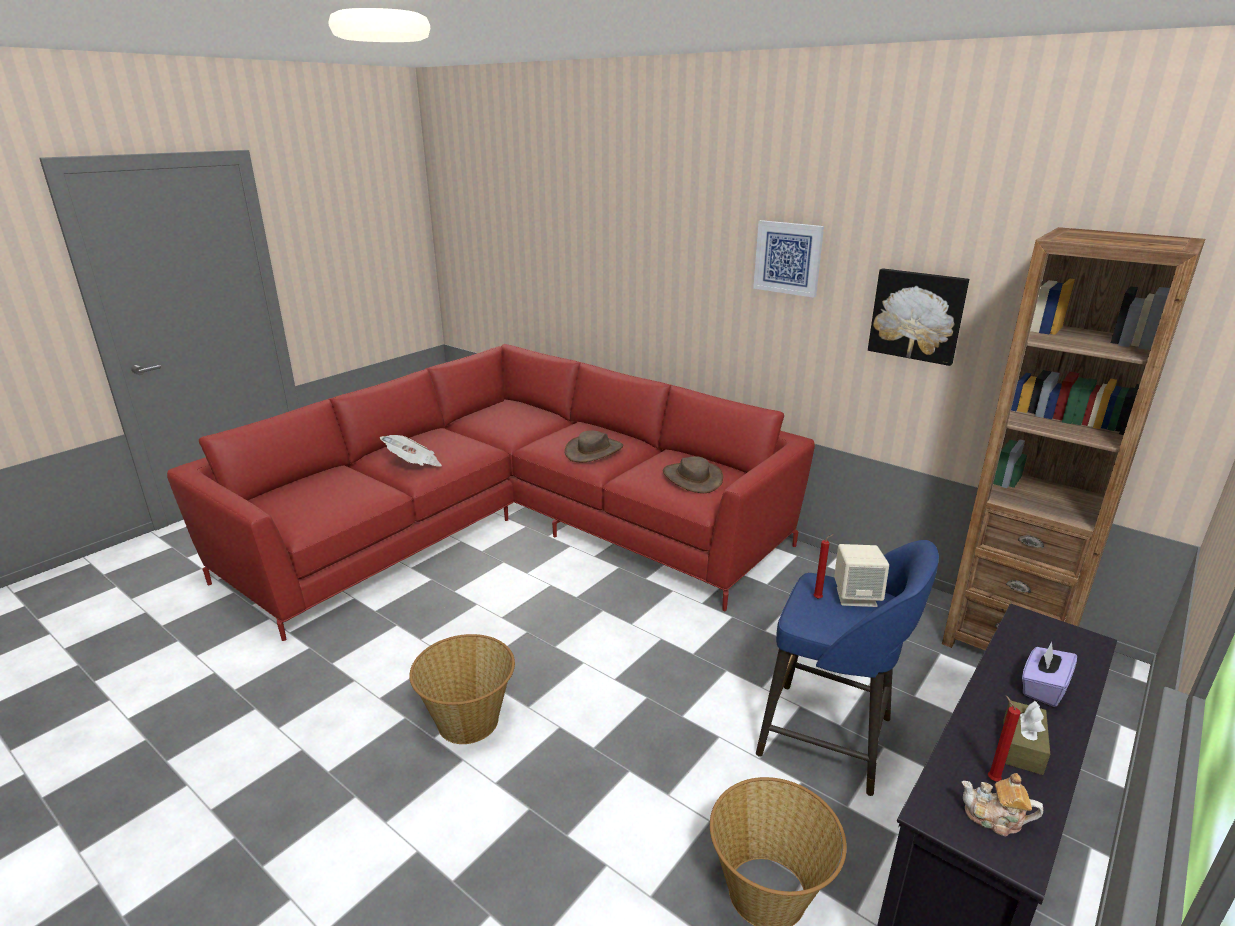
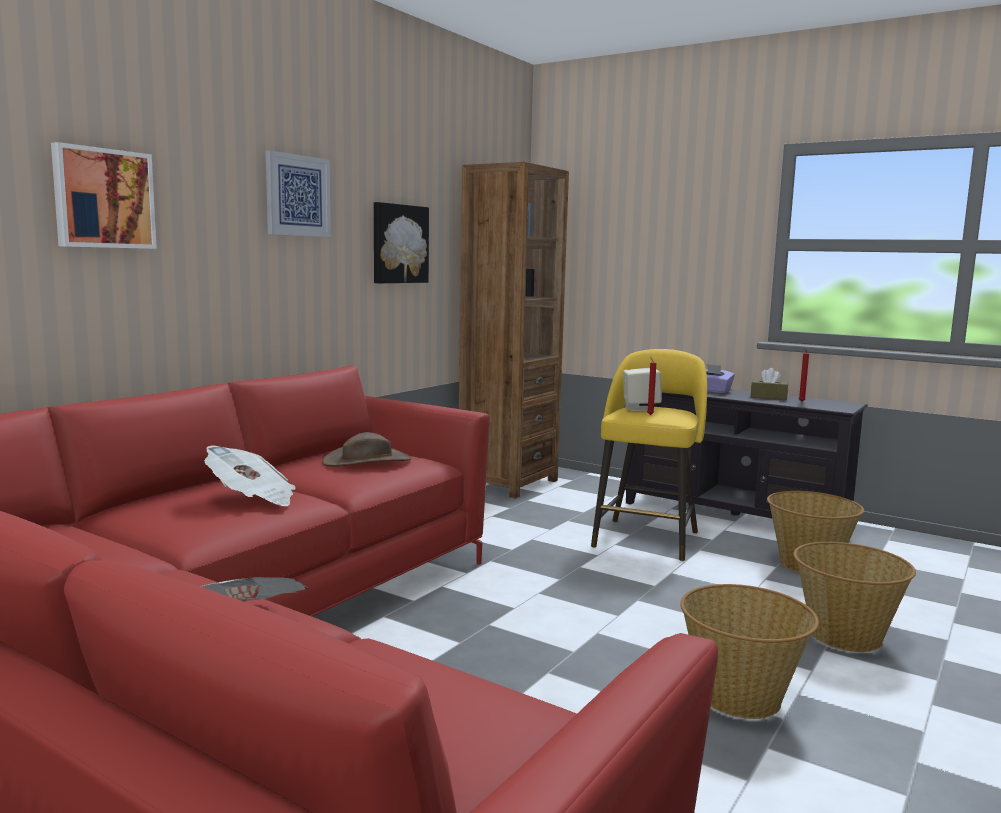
camera: 95 degrees left, 15 degrees down
(556, 840) = (845, 635): none -> basket
(594, 451) = (253, 499): brown hat -> newspaper
(645, 254) = (103, 198): none -> picture
(830, 738) = (647, 538): blue stool -> yellow stool
(995, 819) = (829, 403): teapot -> none

